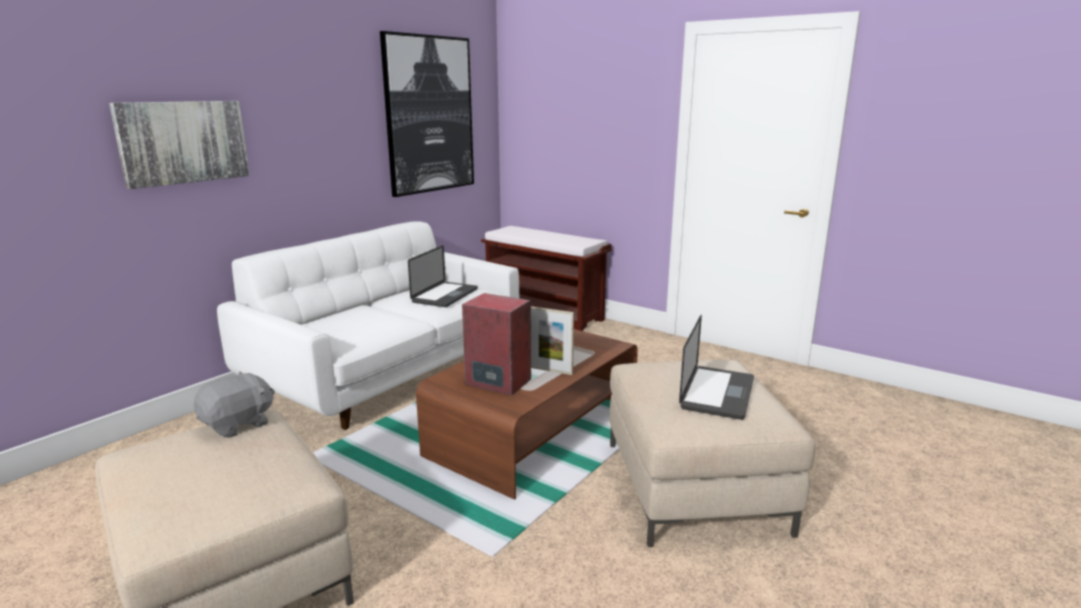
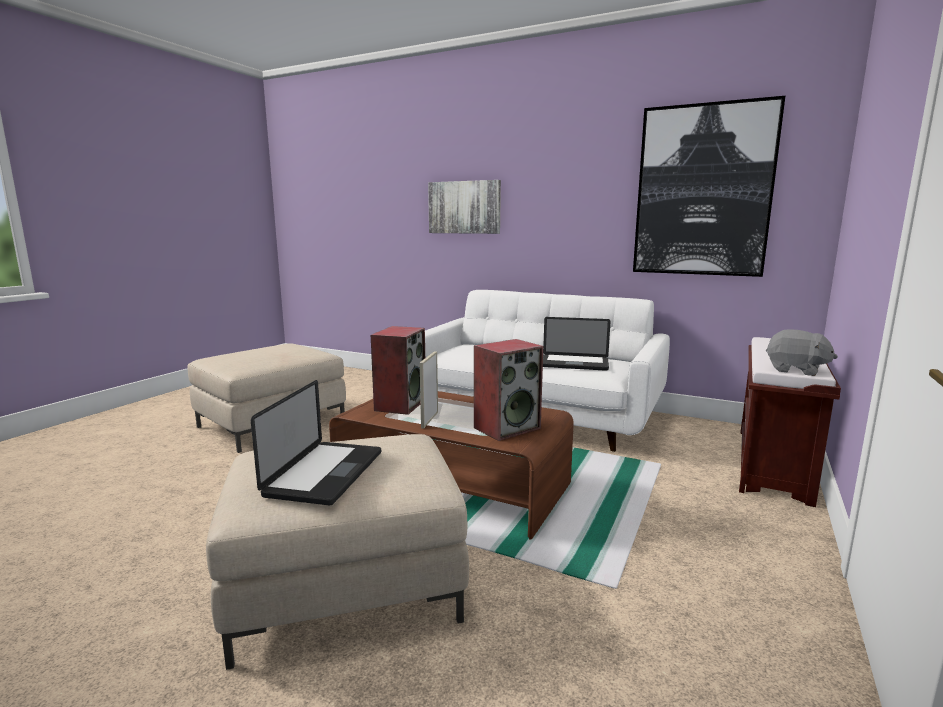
camera: 80 degrees right, 5 degrees down
(238, 424) = (311, 352): grey plush toy -> grey plush toy (796, 370)
(580, 344) = (507, 428): none -> speaker
(717, 393) = (325, 473): laptop -> laptop turned 90 degrees counterclockwise

